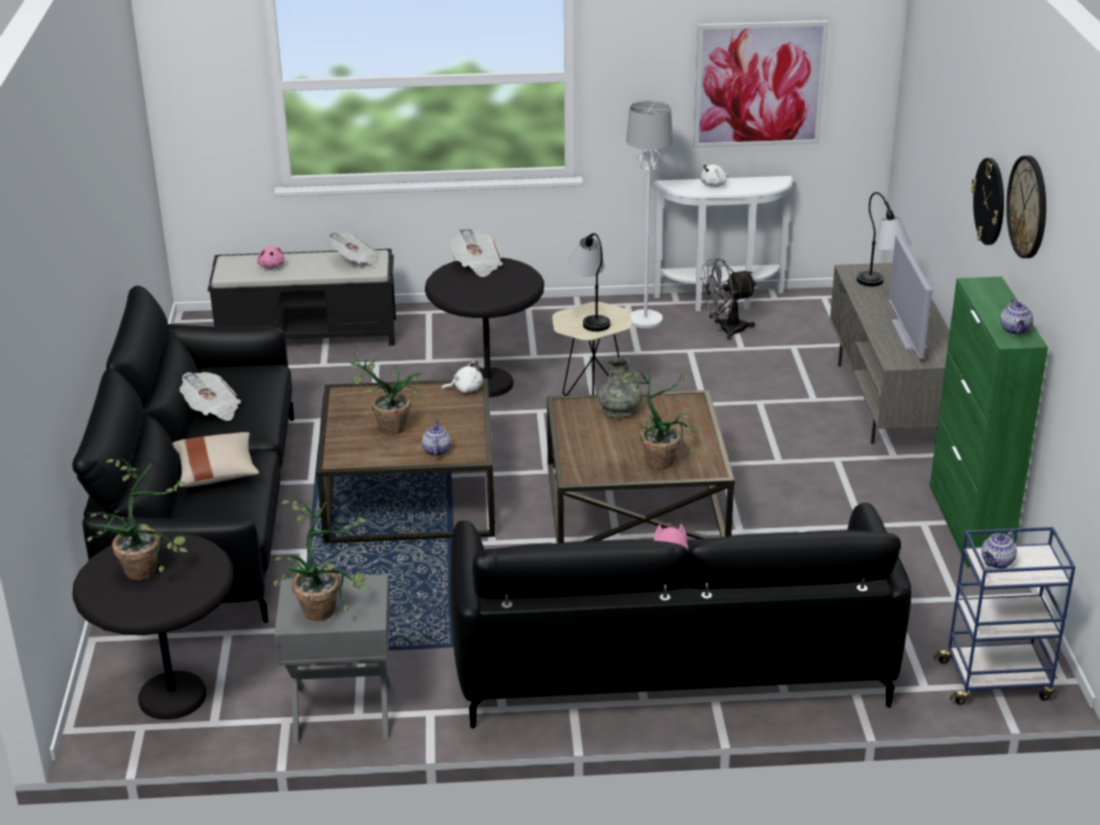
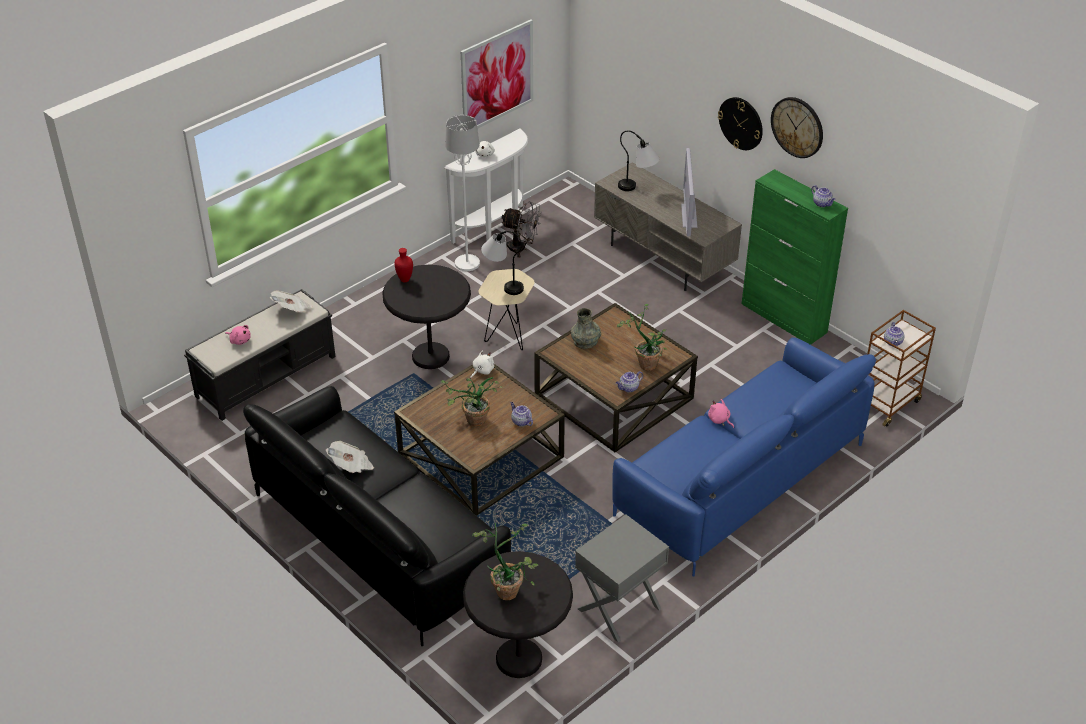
camera: 40 degrees left, 10 degrees up
(217, 472) = (416, 507): beige pillow -> none
(325, 607) = (622, 552): potted plant -> none
(477, 265) = (405, 280): newspaper -> red vase
(602, 474) = (628, 388): none -> teapot
(670, 661) = (740, 480): black sofa -> blue sofa
(725, 330) = (521, 249): grey fan -> grey fan turned 105 degrees counterclockwise
(909, 334) = (689, 215): television -> television turned 45 degrees clockwise
(996, 680) = (887, 403): blue cart -> brown cart

